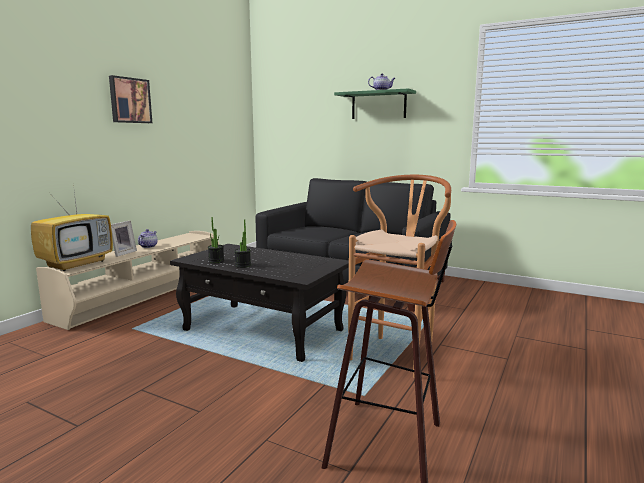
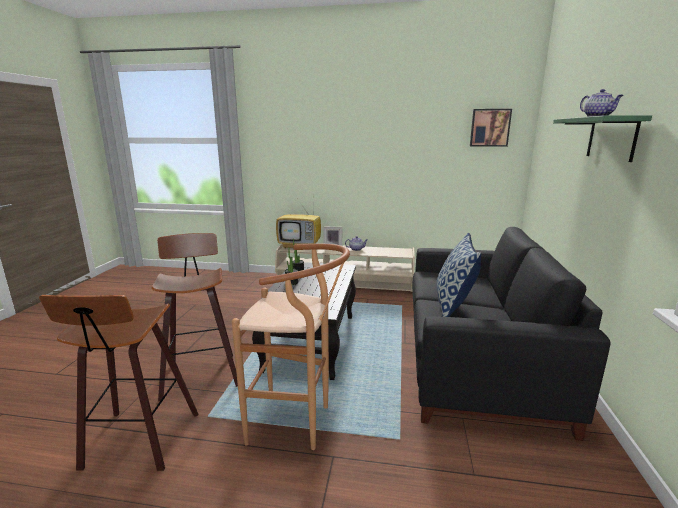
camera: 70 degrees right, 5 degrees up
(129, 100) = (366, 135): picture -> picture (489, 127)
(273, 399) = (201, 374): none -> stool
(355, 235) = (453, 306): none -> pillow

